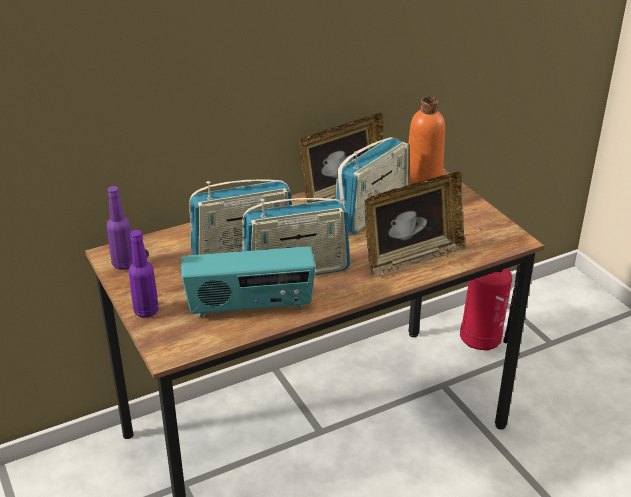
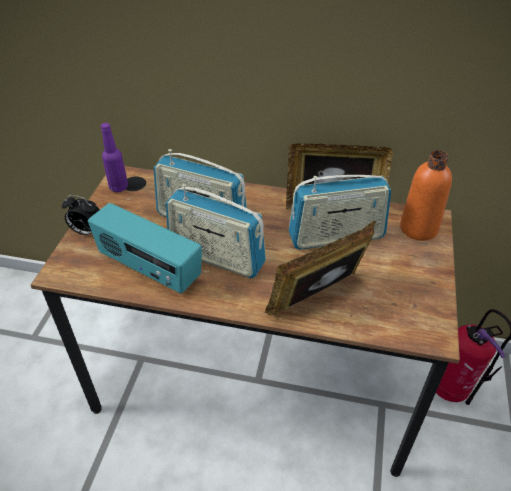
camera: 40 degrees right, 10 degrees up
(146, 311) = (86, 232): purple bottle -> alarm clock
(412, 258) = (318, 299): picture frame -> picture frame turned 135 degrees clockwise

